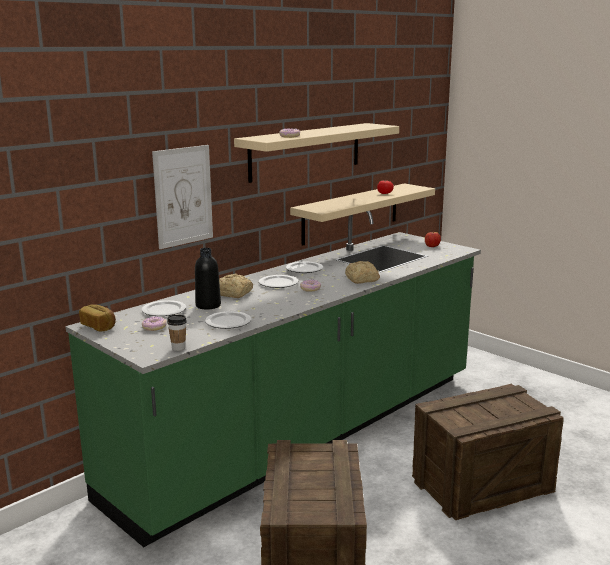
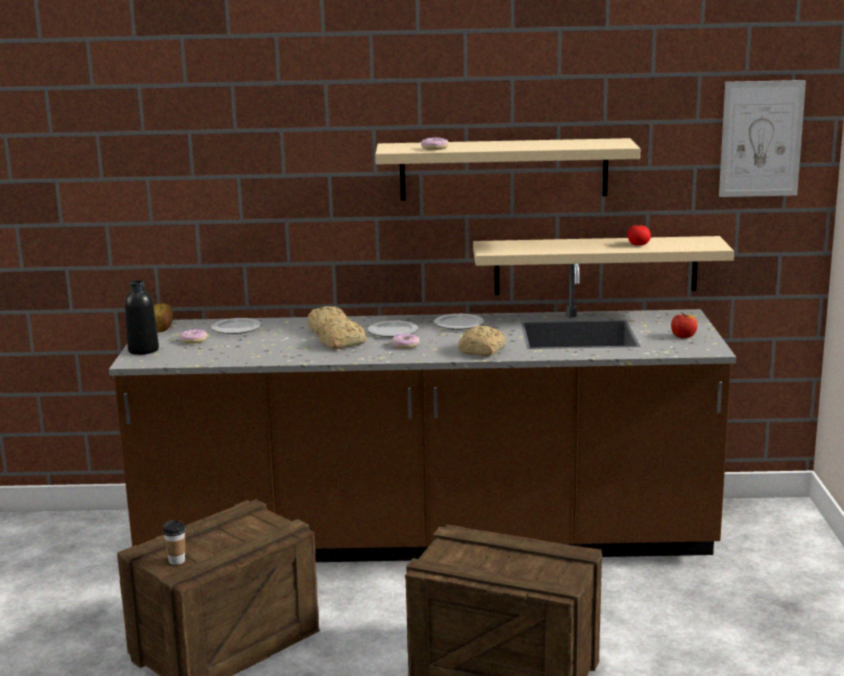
camera: 45 degrees right, 0 degrees up
(178, 348) = (166, 362): cup -> cup (177, 561)
(183, 196) = (300, 205): picture -> picture (761, 139)
(208, 305) = (279, 334): black bottle -> black bottle (143, 350)
(228, 322) = (253, 354): plate -> none
(268, 299) = (341, 344): none -> bread
(305, 434) = (426, 539): green counter -> brown counter

